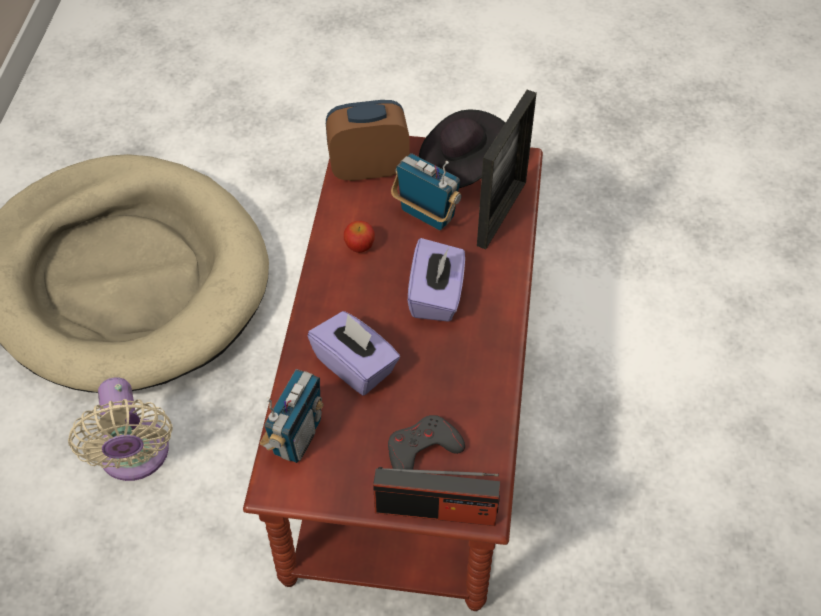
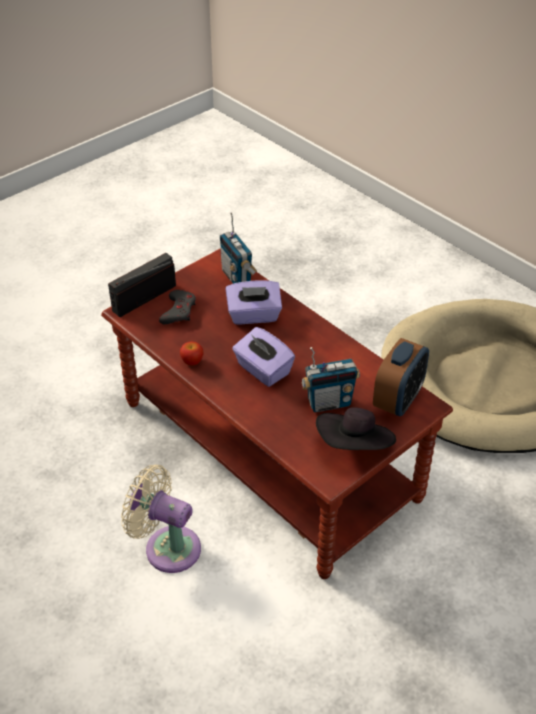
camera: 130 degrees right, 10 degrees down
(134, 457) = (353, 332): beige fan -> beige fan (167, 547)
(360, 246) = (334, 360): apple -> apple (192, 361)
(501, 213) = (292, 438): picture frame -> none

